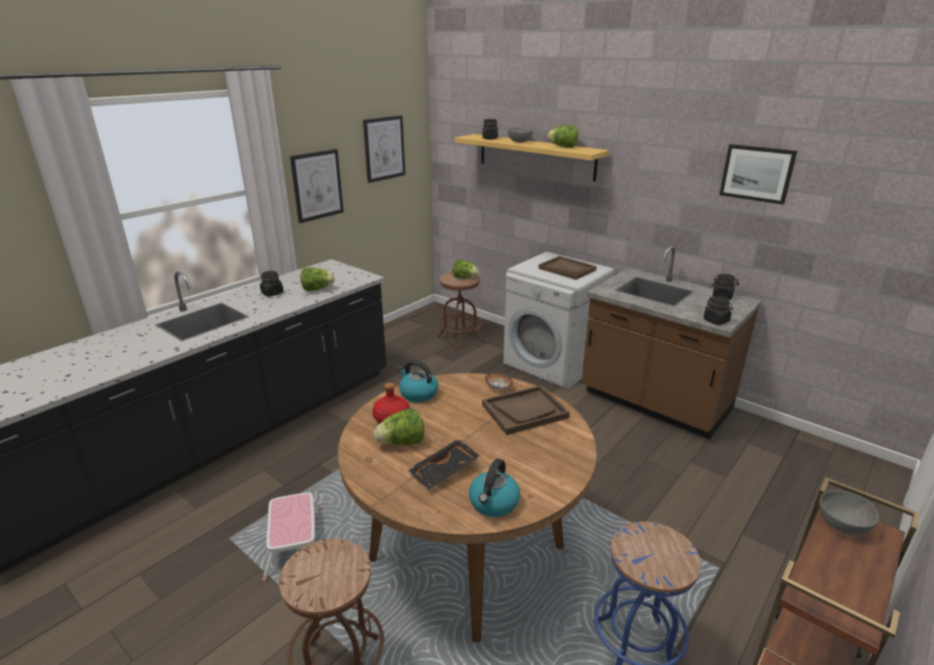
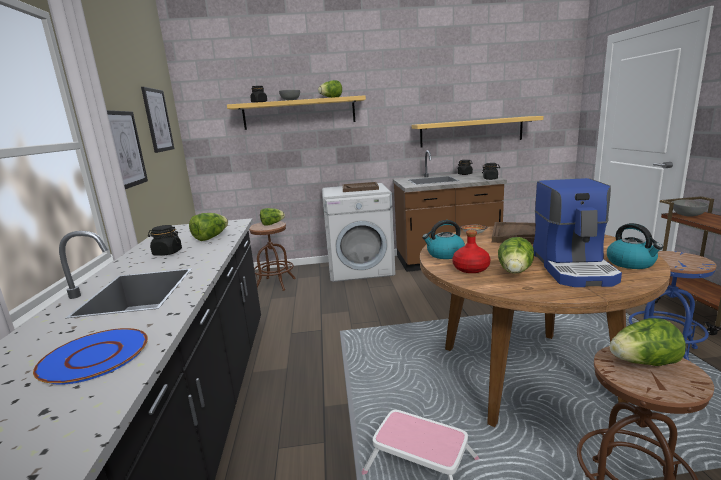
camera: 45 degrees left, 10 degrees down
(117, 357) = (94, 357): none -> blue plate
(334, 566) = (643, 363): none -> lettuce
(445, 471) = (574, 268): black tray -> coffee machine
(757, 173) = (462, 94): picture -> none
(760, 235) = (471, 132): none -> shelf

